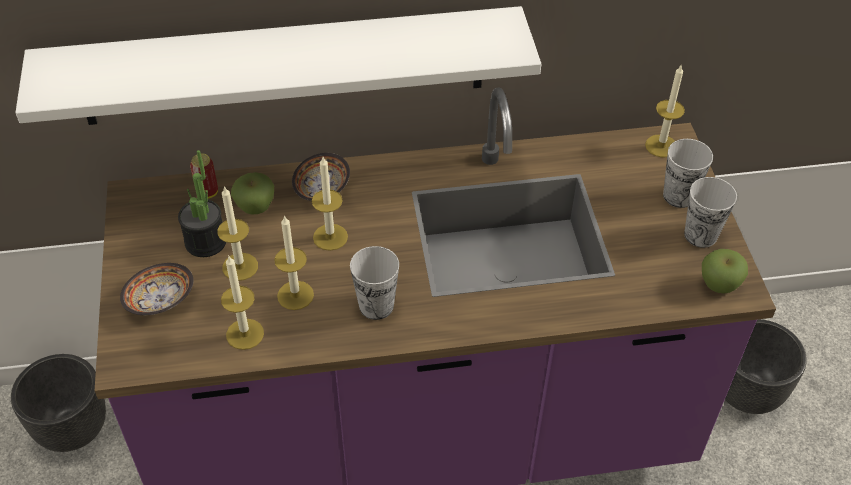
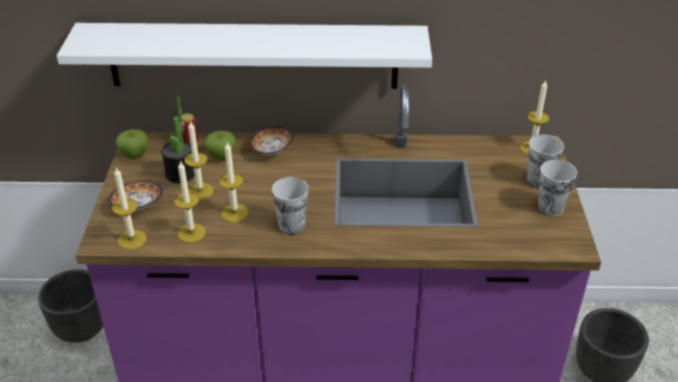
camera: 10 degrees right, 10 degrees down
(330, 237) = (270, 180): candle -> candle (132, 239)
(719, 285) = (558, 241): apple -> apple (135, 155)

